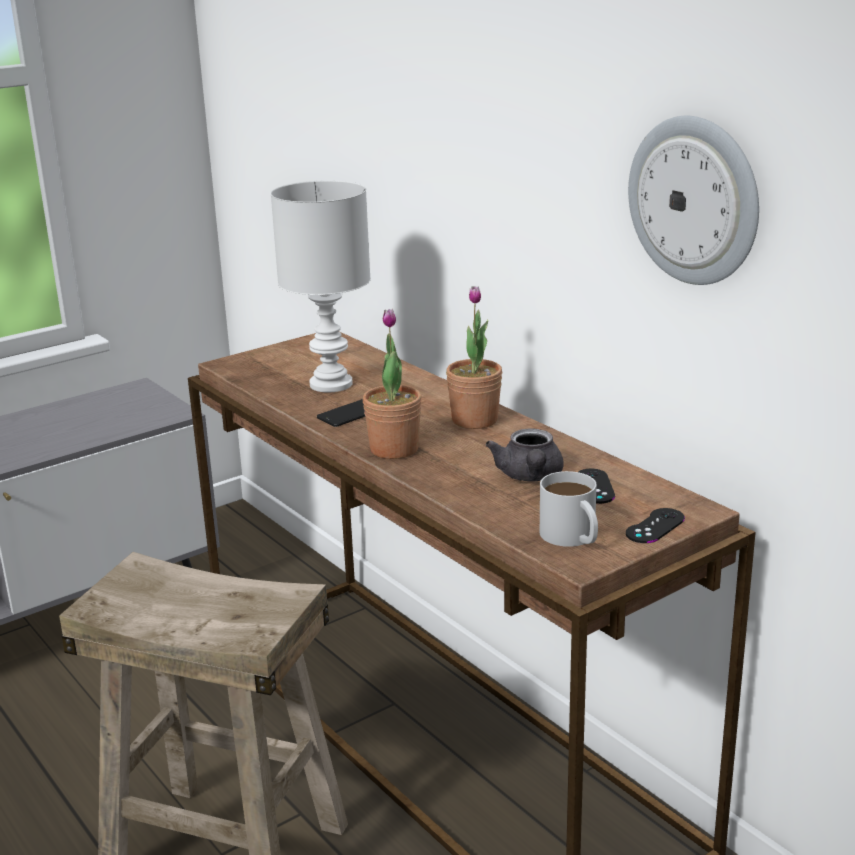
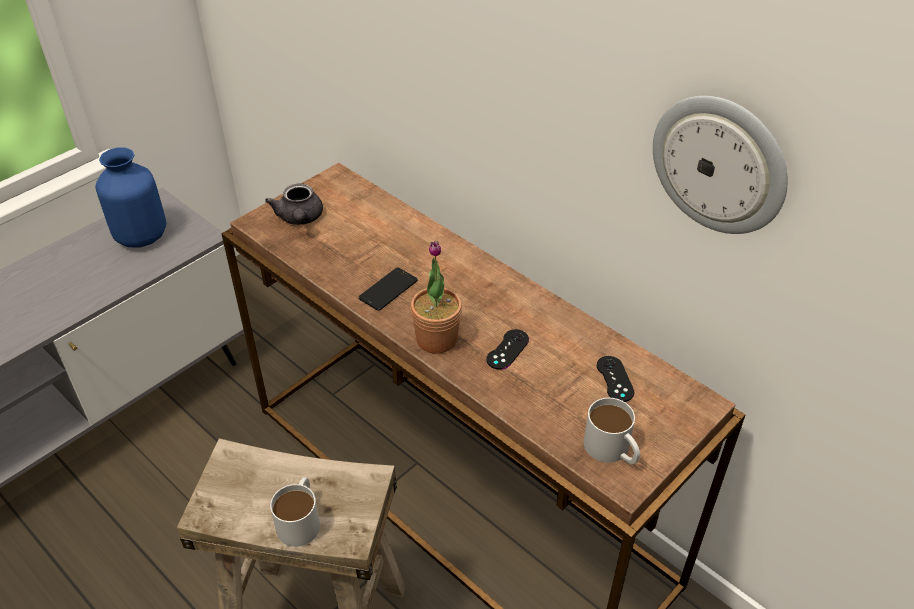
camera: 10 degrees left, 20 degrees up
(110, 411) = (141, 237): none -> blue vase
(202, 621) = (301, 519): none -> white mug
(333, 384) = (360, 248): white table lamp -> none
(474, 420) = (495, 293): potted plant -> none
(530, 477) = (559, 370): grey teapot -> grey teapot (299, 219)
(655, 526) = (674, 429): black game controller -> black game controller (507, 349)

